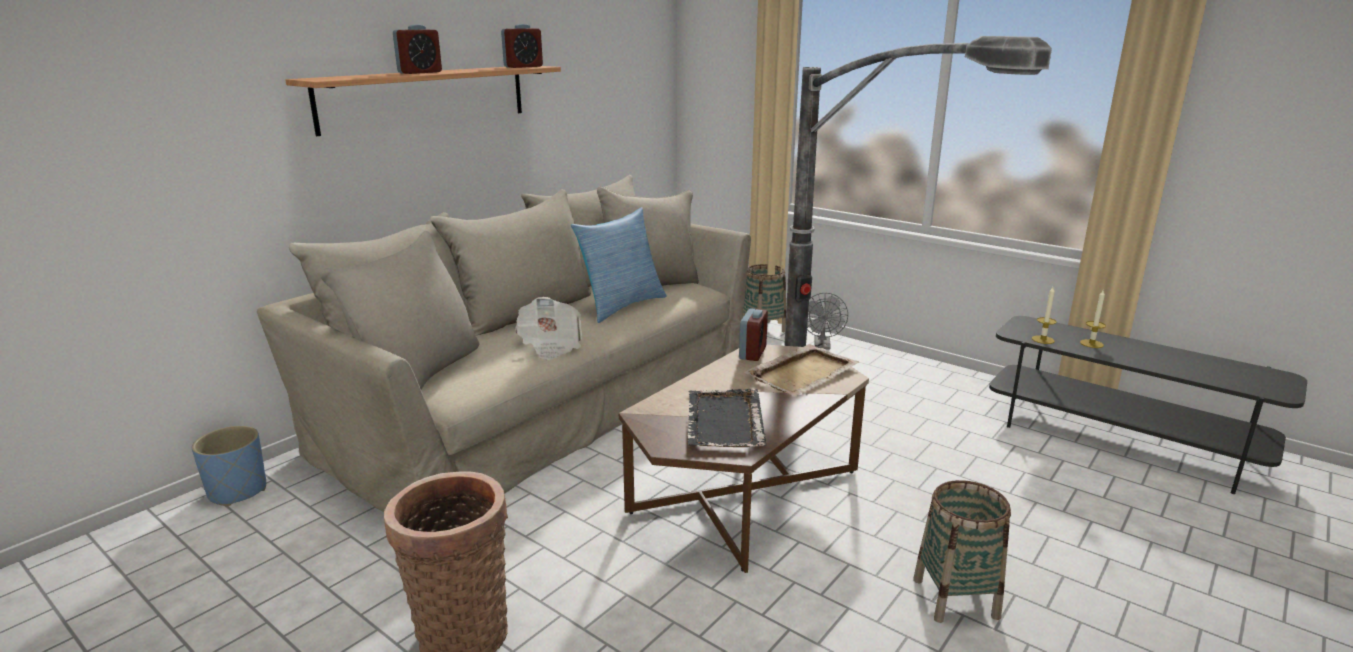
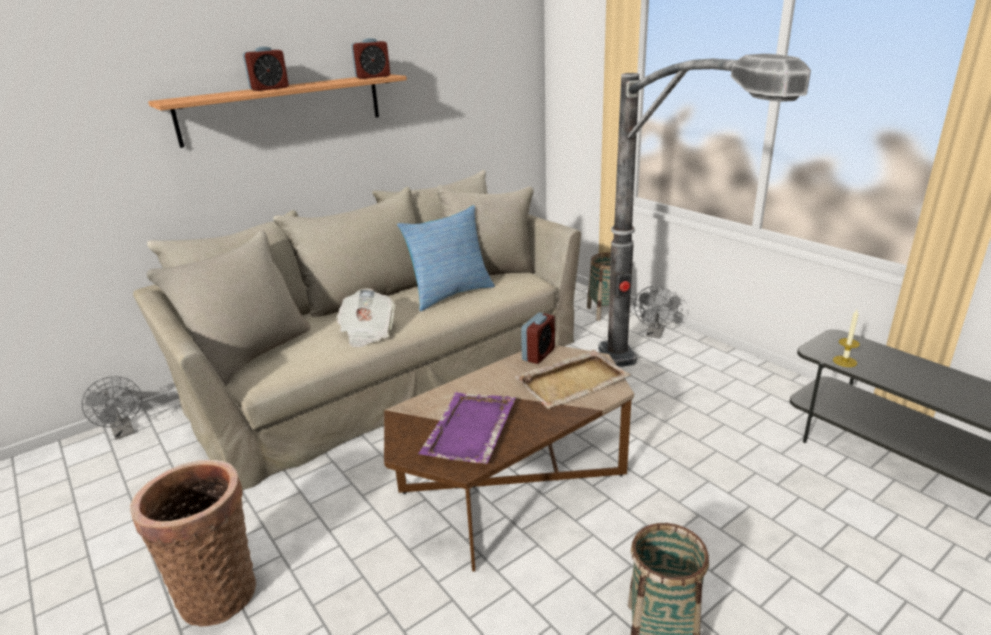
camera: 15 degrees right, 5 degrees up
(238, 491) = (124, 432): blue planter -> grey fan
(724, 422) = (469, 430): black tray -> purple tray
(1091, 344) = (898, 371): candle -> none

